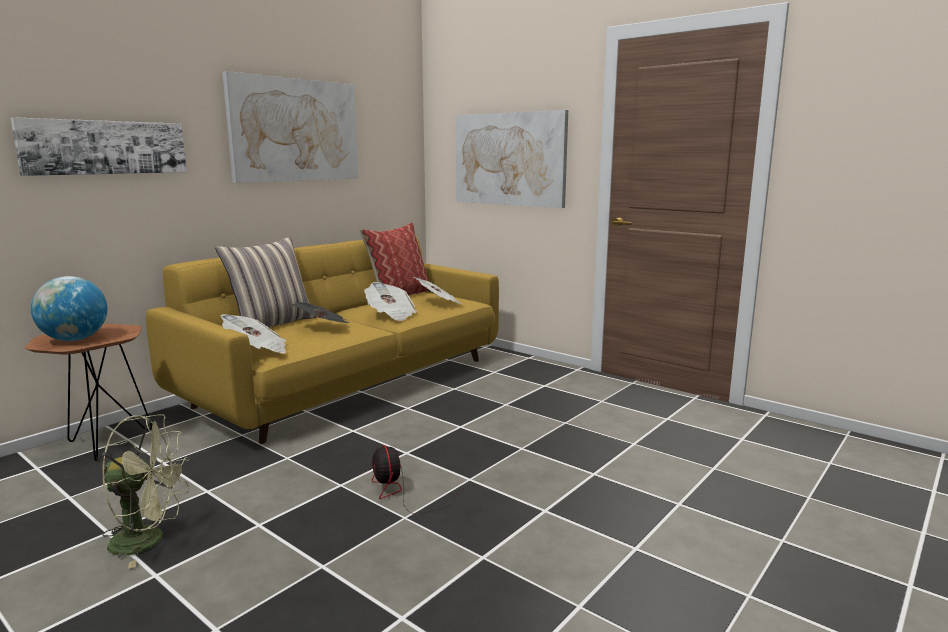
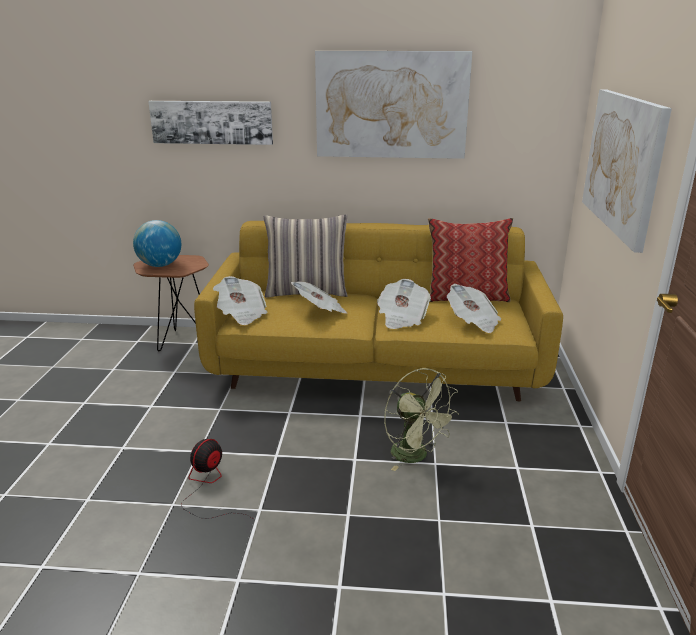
camera: 55 degrees right, 10 degrees up
(149, 540) = (82, 420): green fan -> green fan (416, 456)

